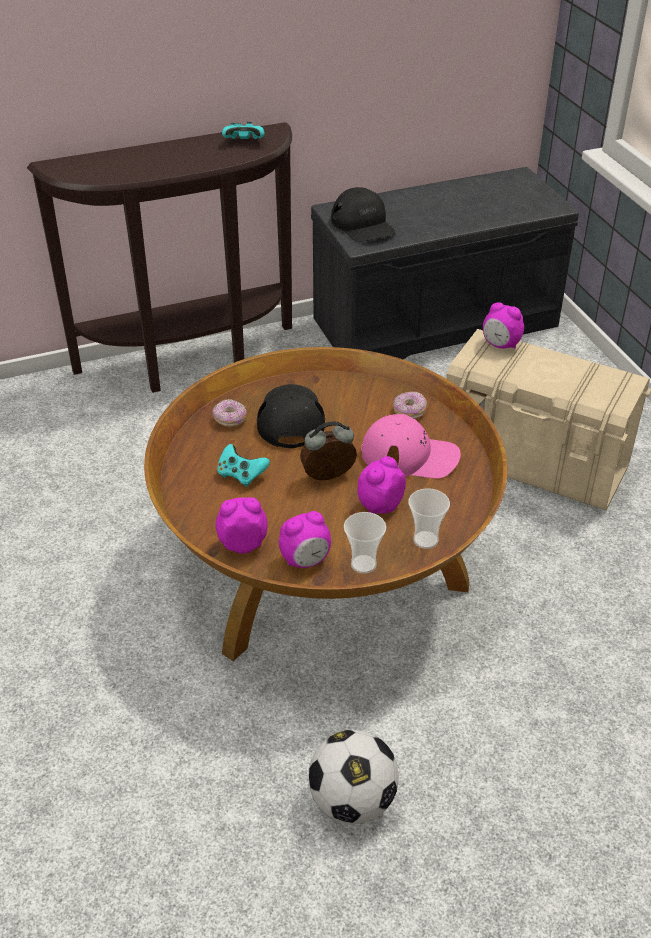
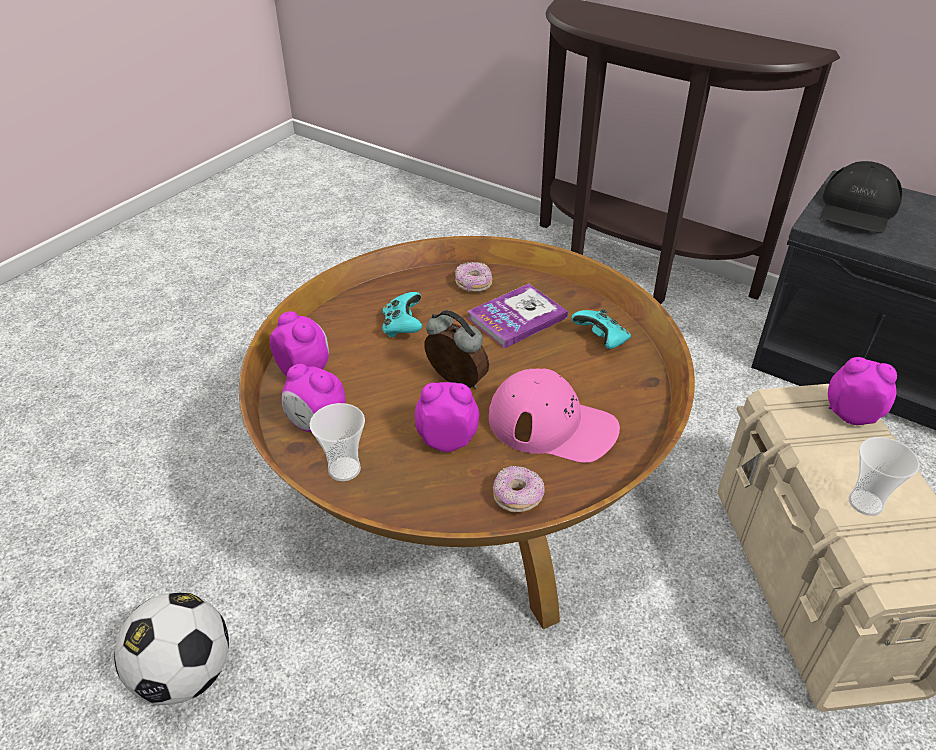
camera: 55 degrees right, 0 degrees up
(244, 142) = (758, 47): turquoise game controller -> turquoise game controller (601, 340)
(290, 418) = (517, 317): black cap -> book
(409, 411) = (624, 391): donut -> donut (517, 497)
(410, 455) = (552, 425): pink cap -> pink cap turned 45 degrees counterclockwise
(425, 540) = (424, 502): cup -> cup (865, 503)
(500, 345) = (851, 414): alarm clock -> alarm clock turned 120 degrees clockwise

